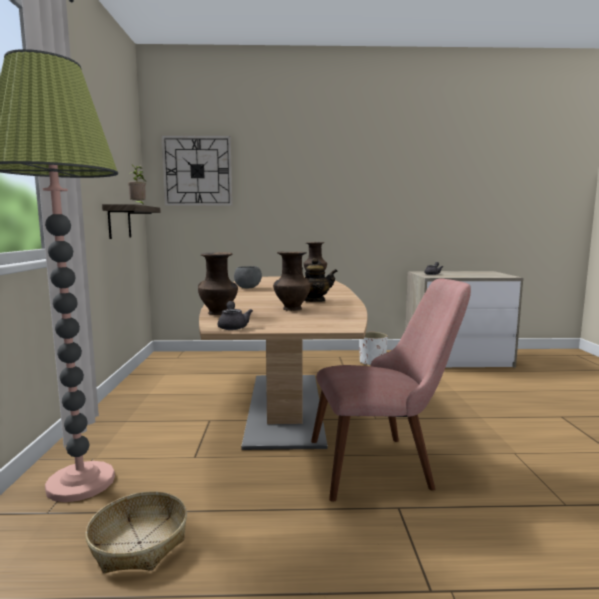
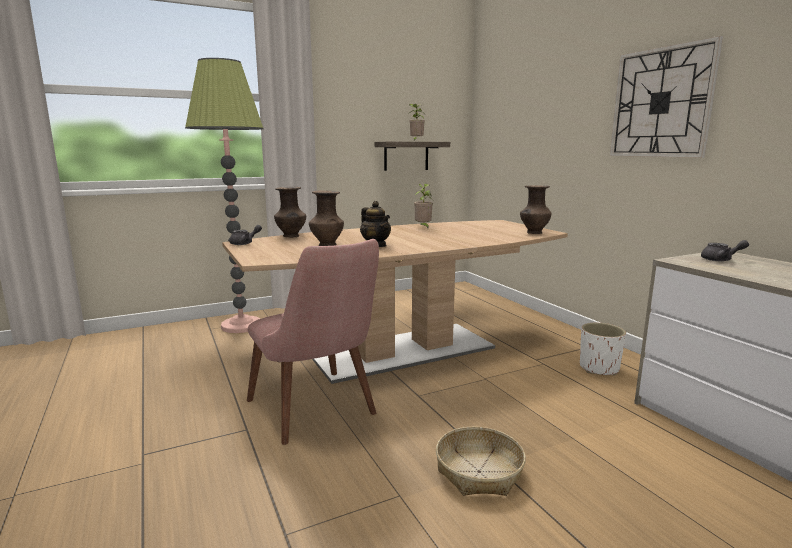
camera: 65 degrees right, 5 degrees up
(139, 543) = (186, 355): basket -> basket (479, 471)
(197, 171) = (504, 100): wall clock -> wall clock (661, 103)
(248, 288) = (423, 227): grey bowl -> potted plant

